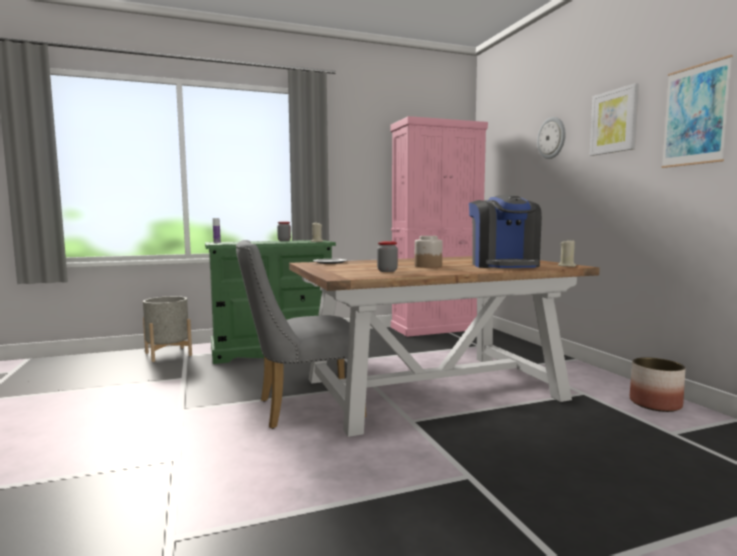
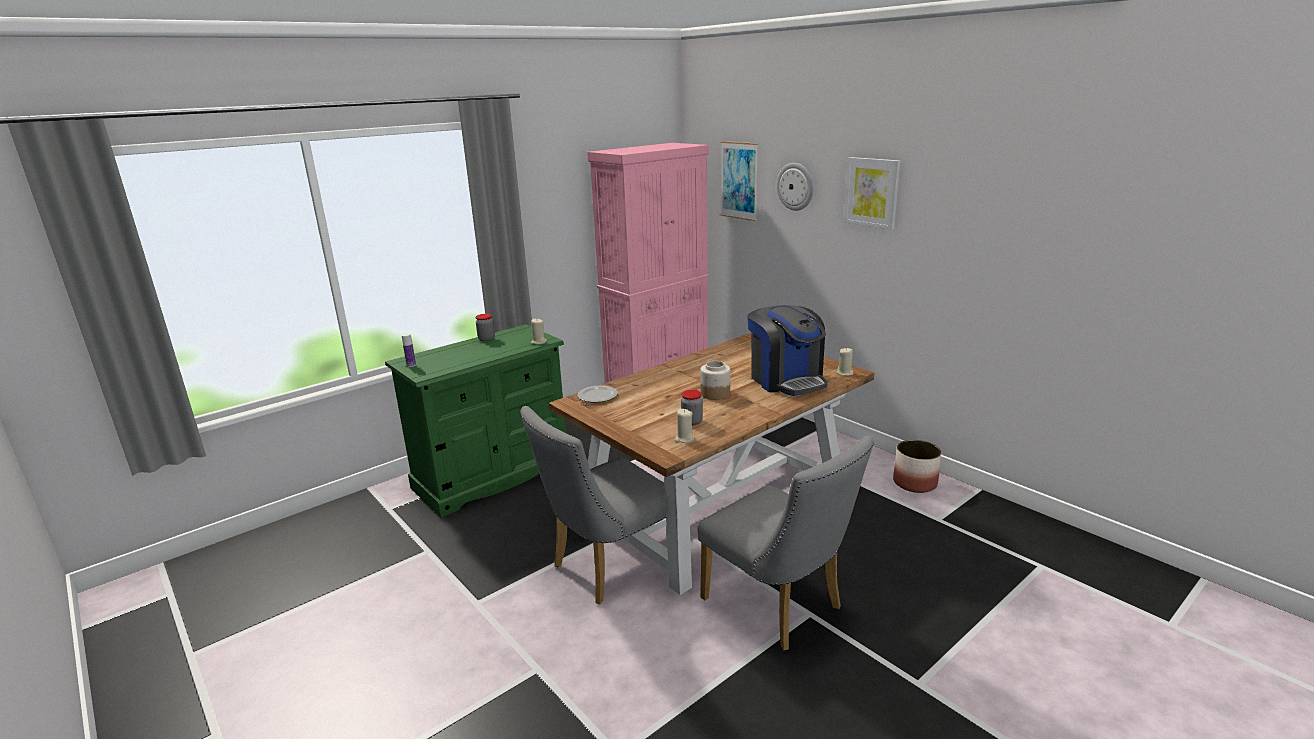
camera: 20 degrees left, 15 degrees up
(168, 354) = (363, 511): grey planter -> none
(367, 274) = (684, 439): none -> beige candle
(438, 465) = (779, 608): none -> grey chair
(695, 115) = (956, 214): picture -> picture (739, 180)

